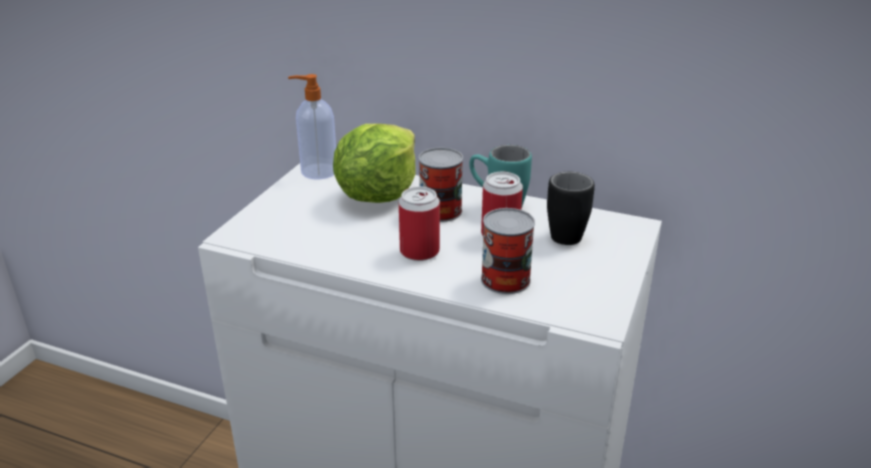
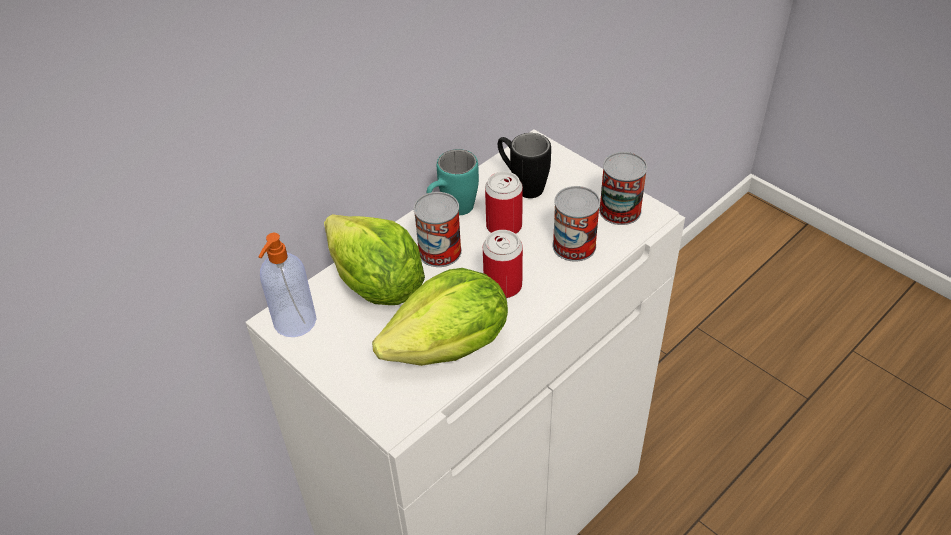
camera: 65 degrees left, 15 degrees up
(326, 242) = (450, 348): none -> lettuce
(585, 298) = (620, 210): none -> can

